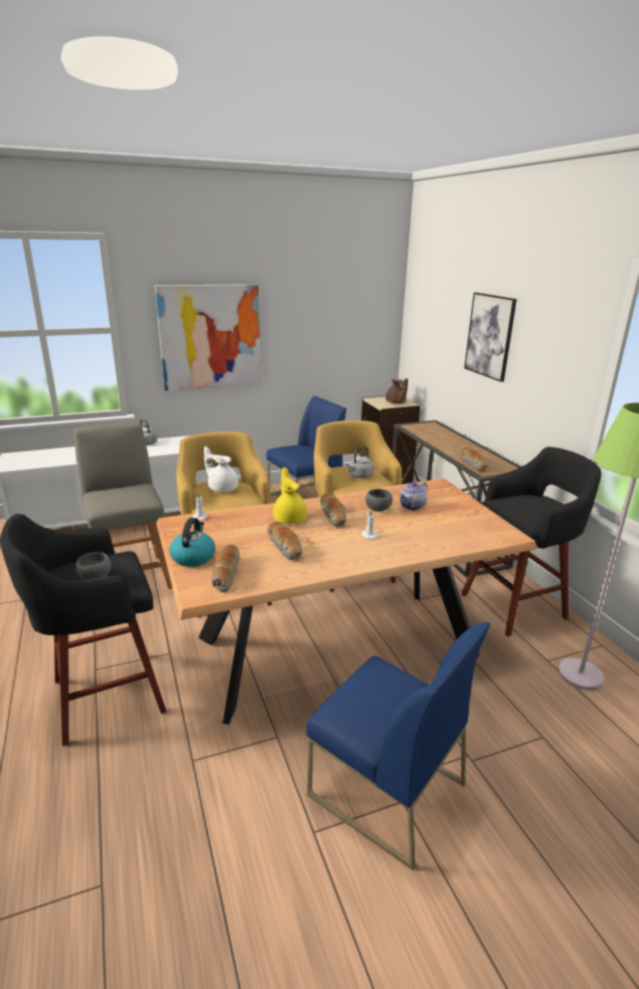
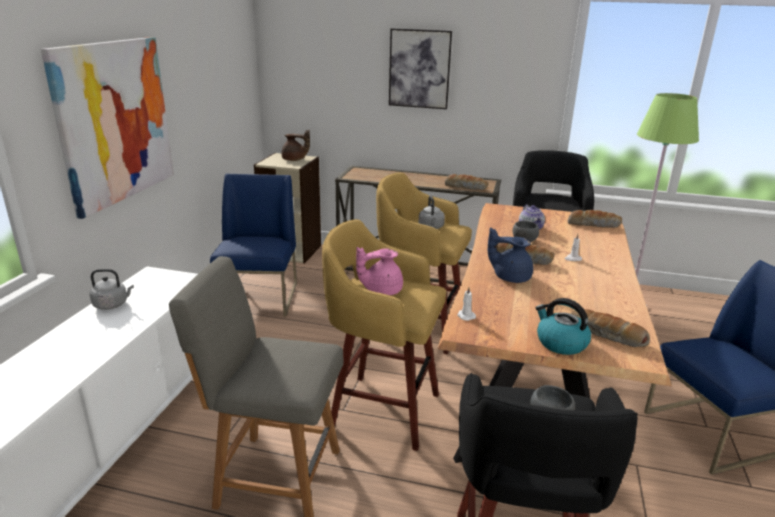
camera: 55 degrees left, 0 degrees up
(222, 488) = (381, 290): white teapot -> pink teapot
(285, 547) = (570, 295): bread -> bread (593, 225)
(290, 518) = (510, 277): yellow teapot -> blue teapot

